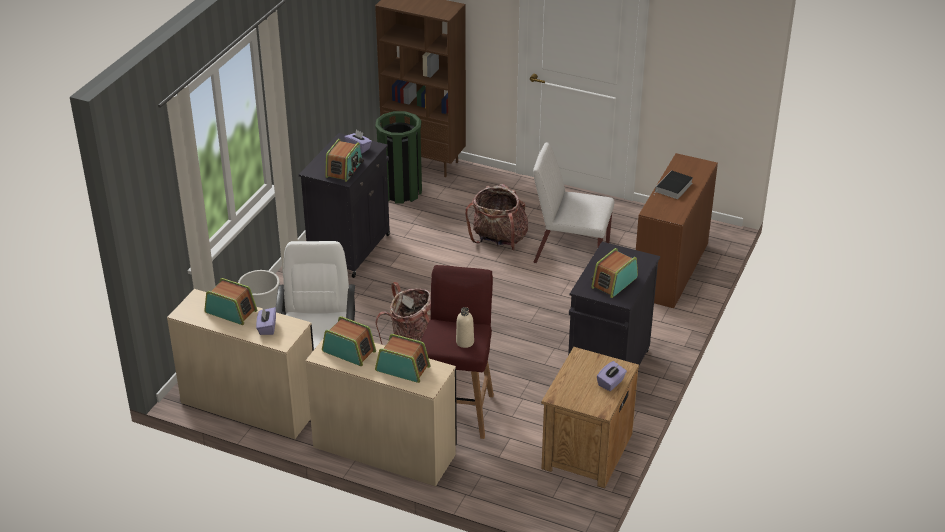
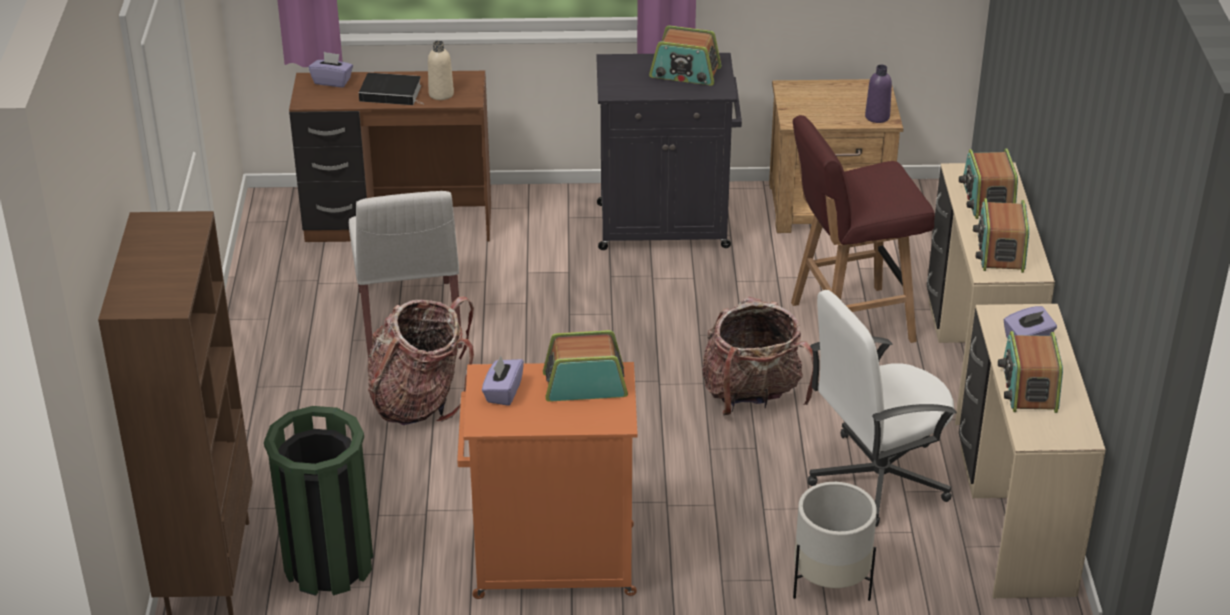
camera: 115 degrees left, 0 degrees up
(350, 249) = (550, 562): black cabinet -> orange cabinet
(465, 342) = (882, 175): beige bottle -> beige bottle (441, 94)
(562, 394) = (877, 117): none -> purple bottle
(611, 383) = (825, 90): purple tissue box -> purple tissue box (332, 81)

